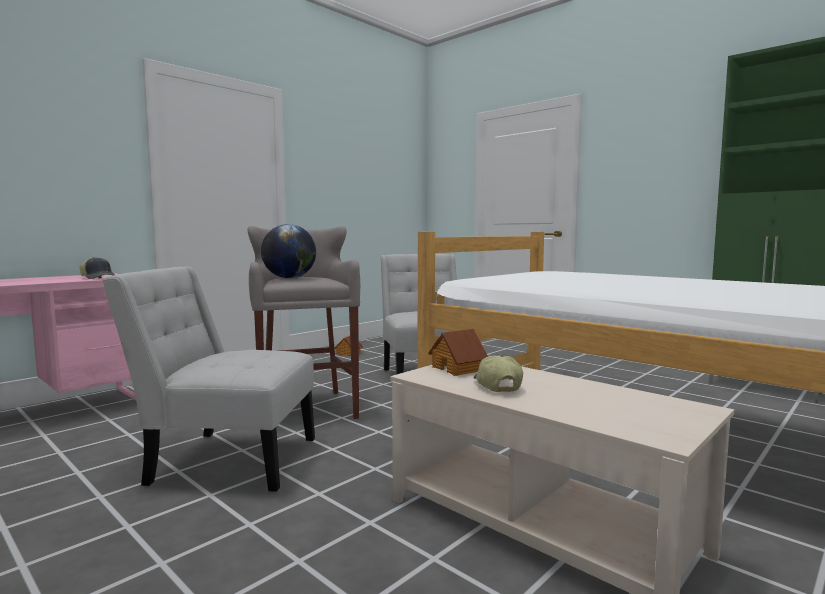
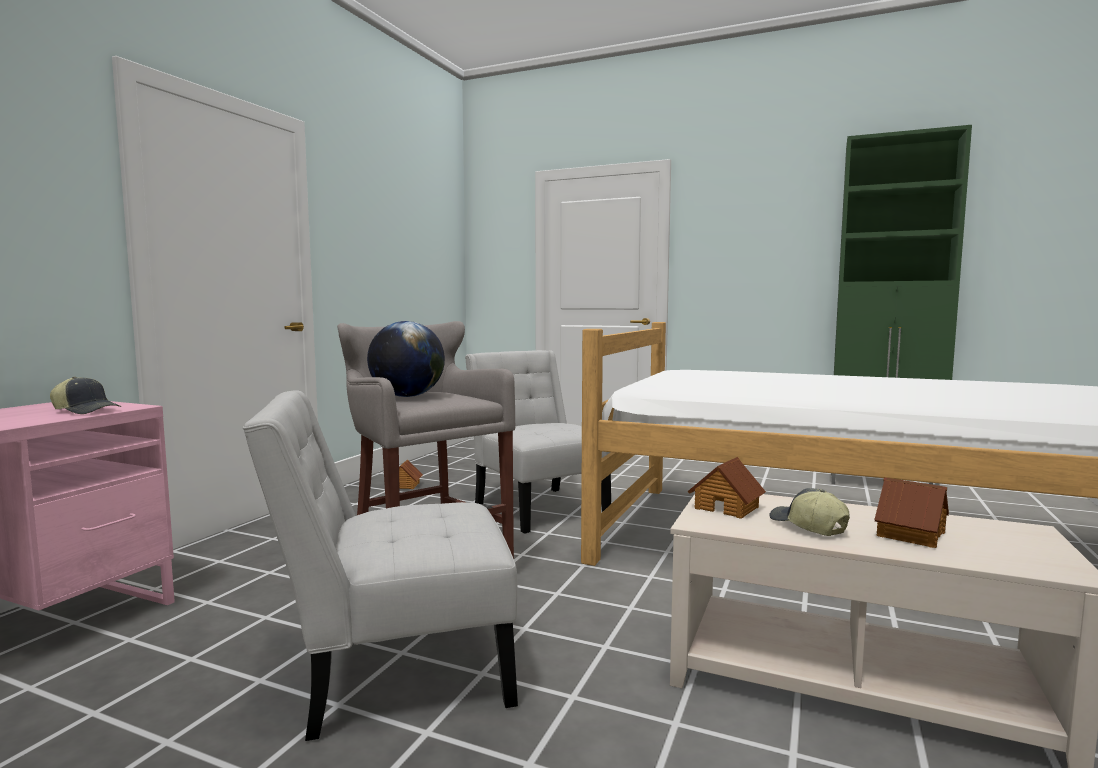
camera: 20 degrees left, 0 degrees up
(575, 399) = (909, 533): none -> toy house

